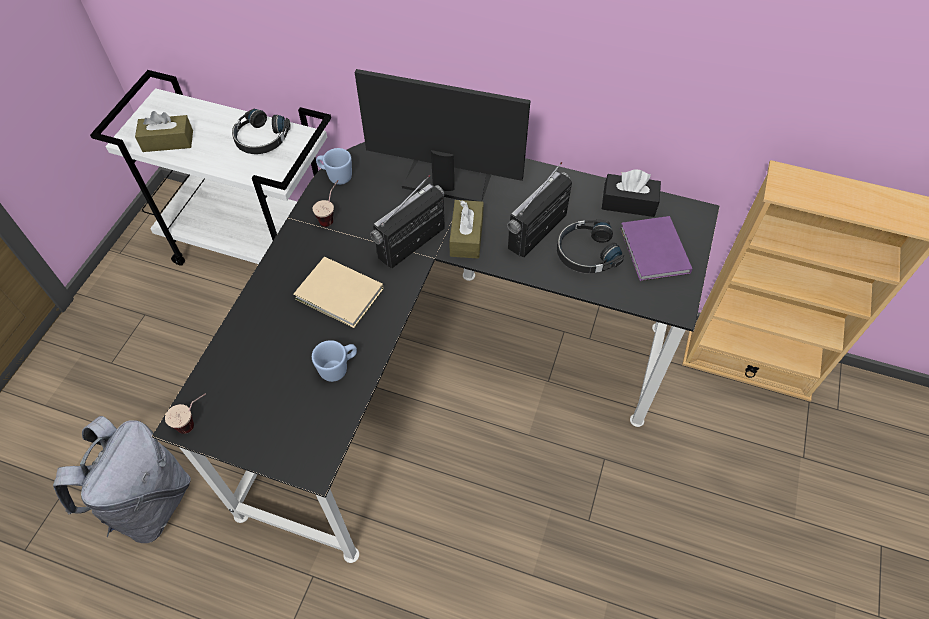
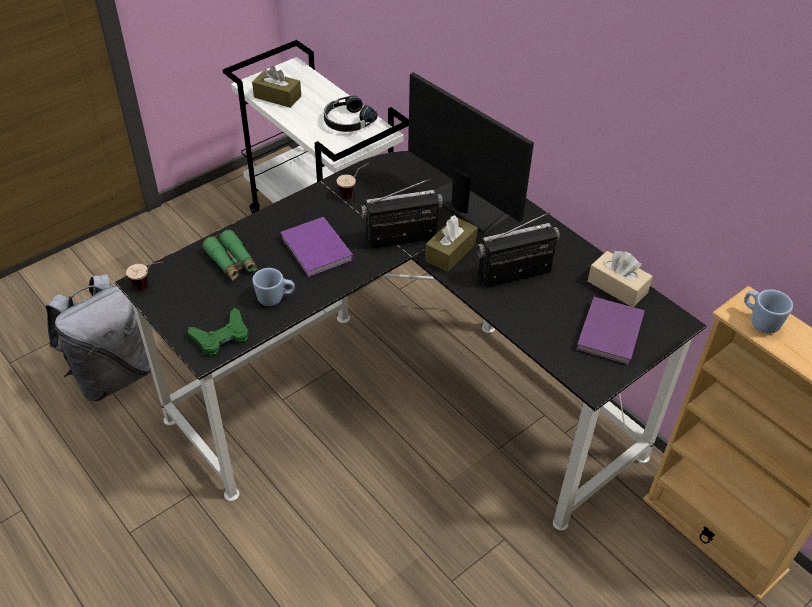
camera: 30 degrees right, 10 degrees down
(264, 350) = (232, 262): none -> green binoculars
(315, 438) = (221, 337): none -> green game controller
(336, 176) = (379, 166): blue mug -> blue mug (759, 321)
(340, 295) = (316, 250): beige book -> purple book
(586, 253) = (544, 308): black headphones -> none
(628, 203) = (617, 287): black tissue box -> beige tissue box

